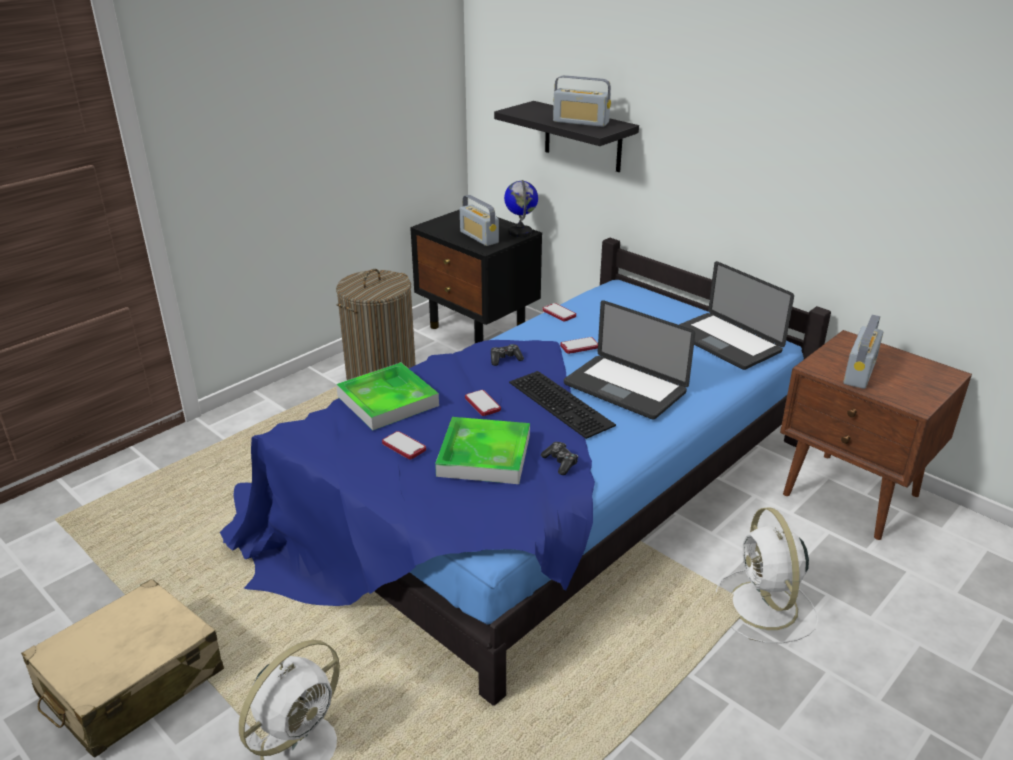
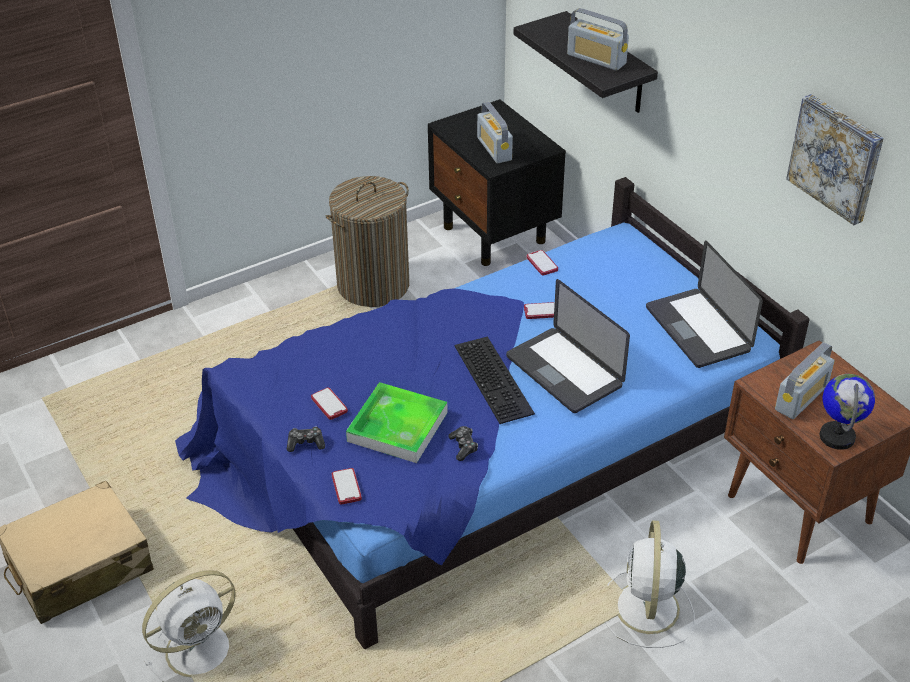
camera: 15 degrees right, 10 degrees up
(388, 401) = (332, 350): tray -> none
(482, 404) = (418, 368): phone -> phone (346, 487)
(505, 359) = (462, 316): game controller -> game controller (306, 443)
(520, 232) = (541, 147): globe -> globe (837, 436)
(851, 142) = (837, 157): none -> picture

